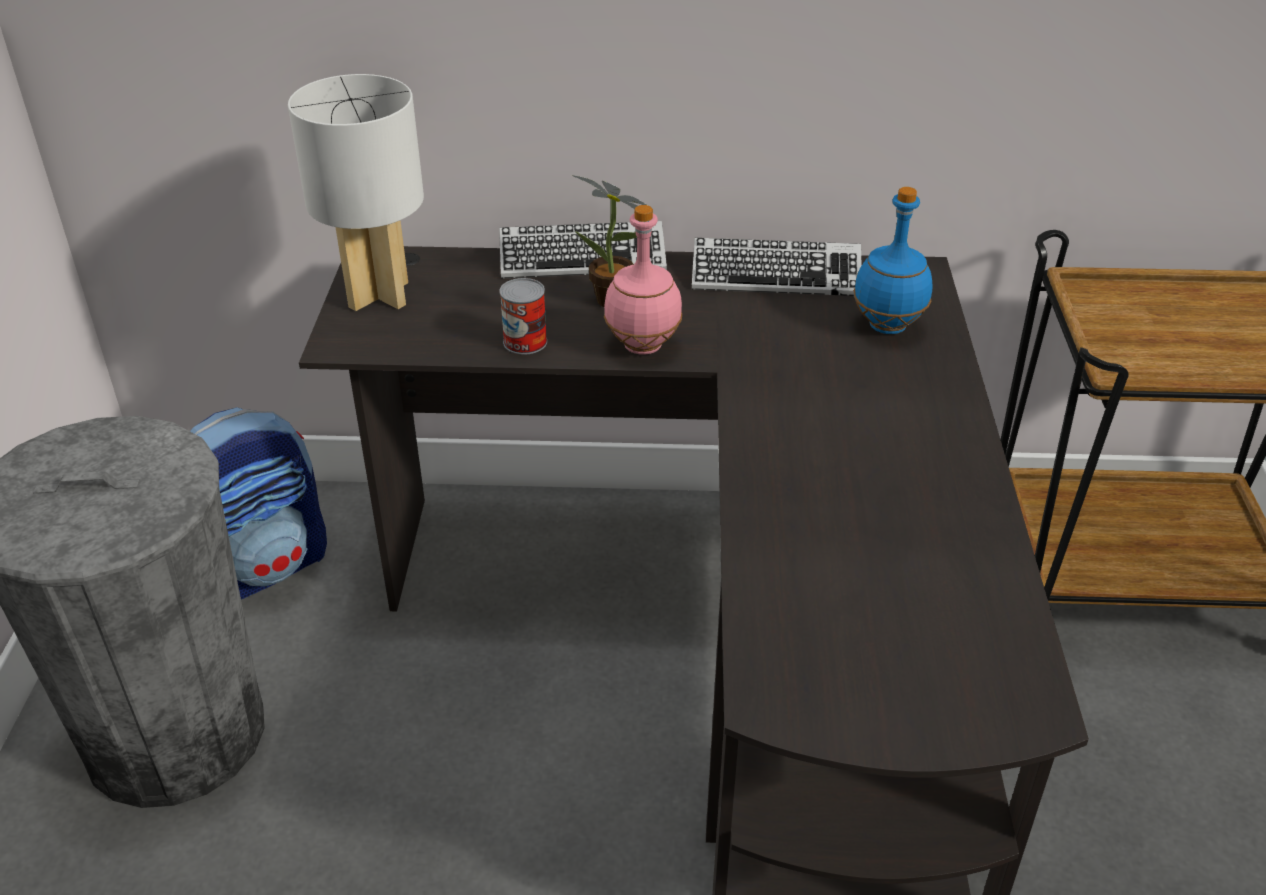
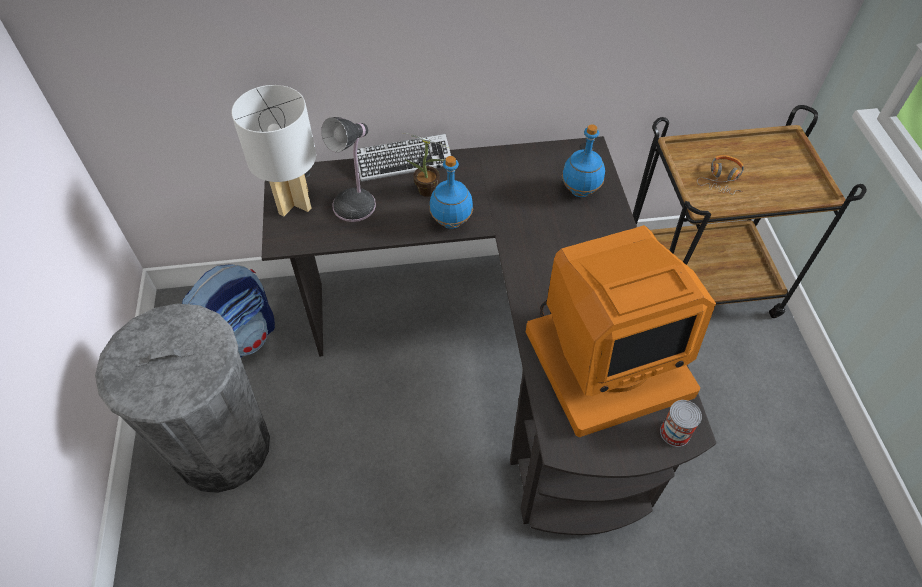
camera: 10 degrees left, 15 degrees up
(484, 306) = (356, 204): none -> table lamp
(525, 342) = (385, 227): can -> can (675, 432)
(641, 345) = (450, 221): pink bottle -> blue bottle
(775, 277) = (514, 162): keyboard -> none
(887, 575) = (607, 359): none -> monitor
(1161, 337) = (722, 179): none -> headphones

